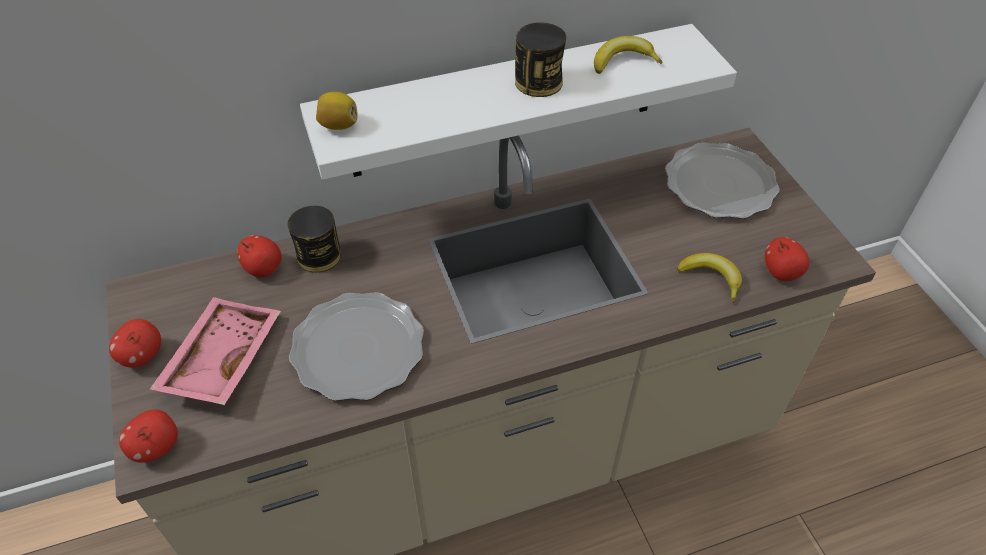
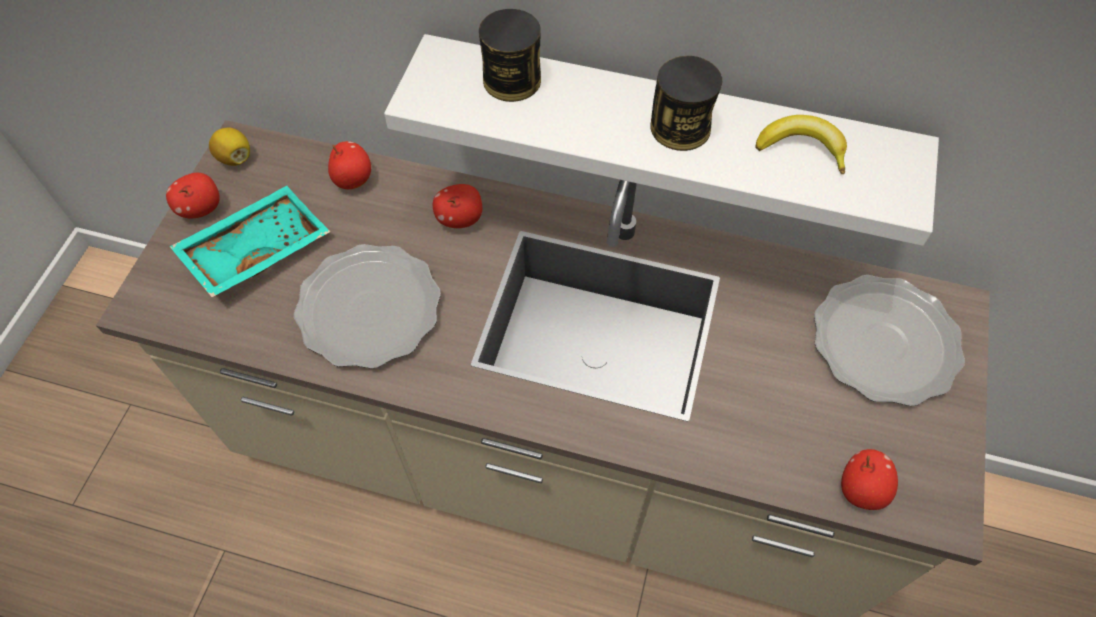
camera: 35 degrees right, 10 degrees up
(156, 447) = (152, 301): apple -> apple (460, 219)
(221, 359) = (255, 248): pink tray -> turquoise tray
(319, 256) = (409, 193): can -> can (512, 80)
(338, 125) = (437, 78): lemon -> lemon (235, 157)
(711, 278) = (773, 446): banana -> none

